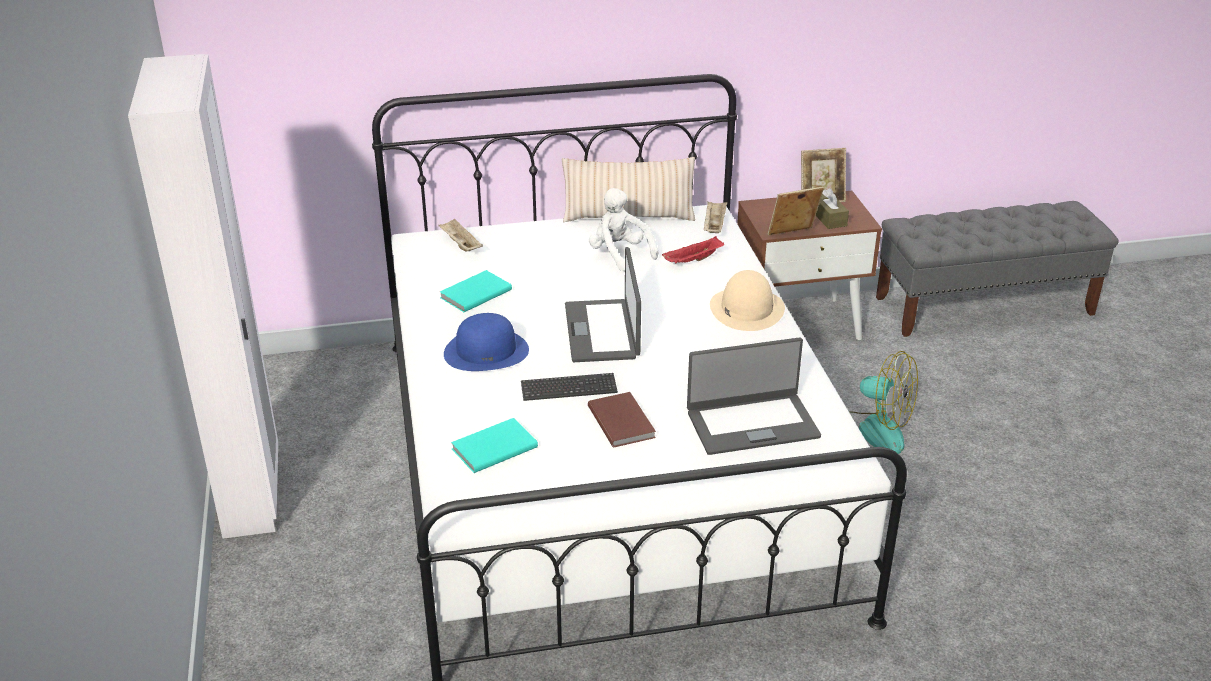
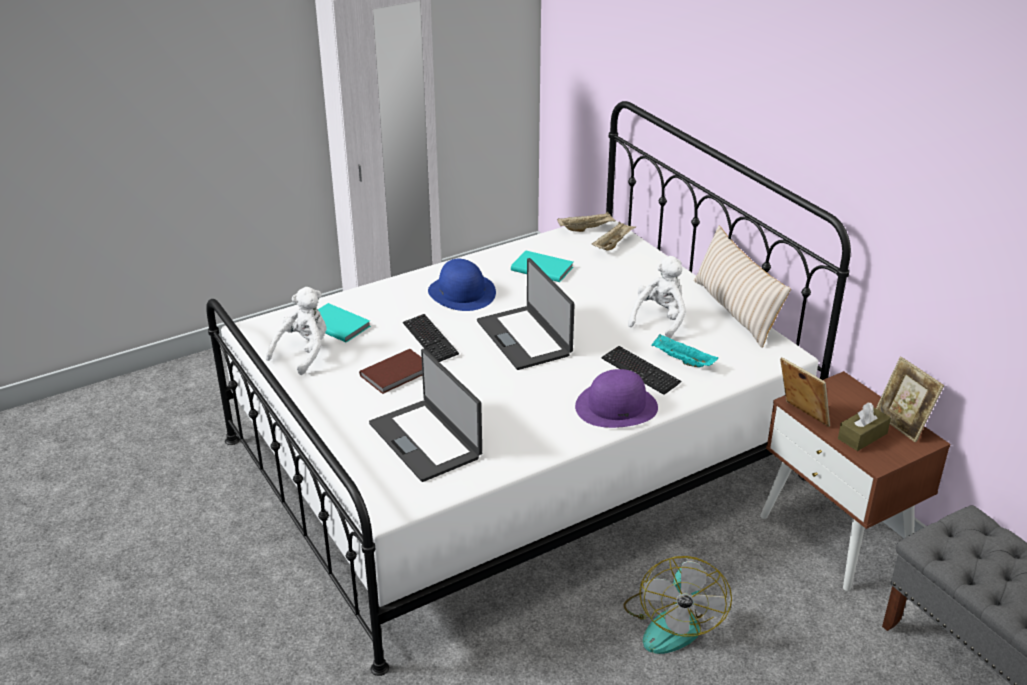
camera: 70 degrees right, 0 degrees up
(540, 481) = (304, 353): none -> white plush toy
(603, 331) = (525, 338): laptop -> laptop turned 90 degrees counterclockwise
(693, 261) = (681, 361): red tray -> turquoise tray
(698, 284) = (640, 371): none -> keyboard
(714, 226) = (761, 361): beige tray -> beige tray (586, 229)
(746, 308) = (616, 406): beige hat -> purple hat

